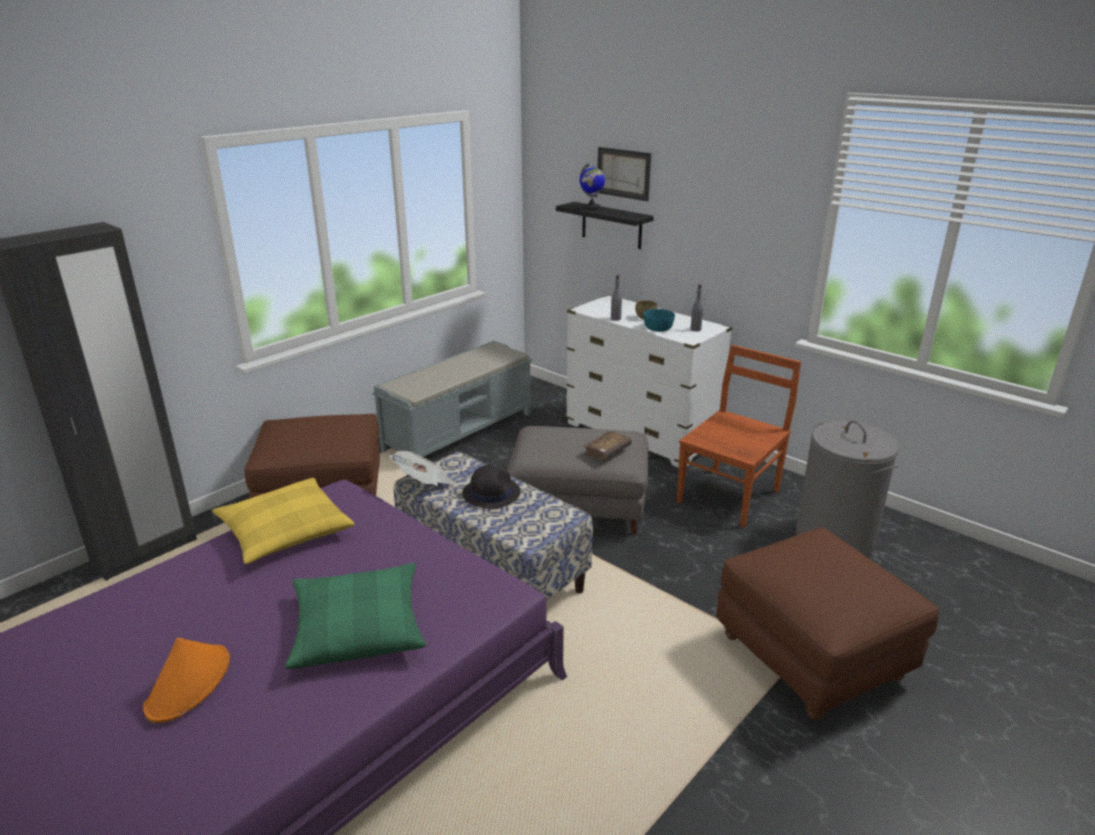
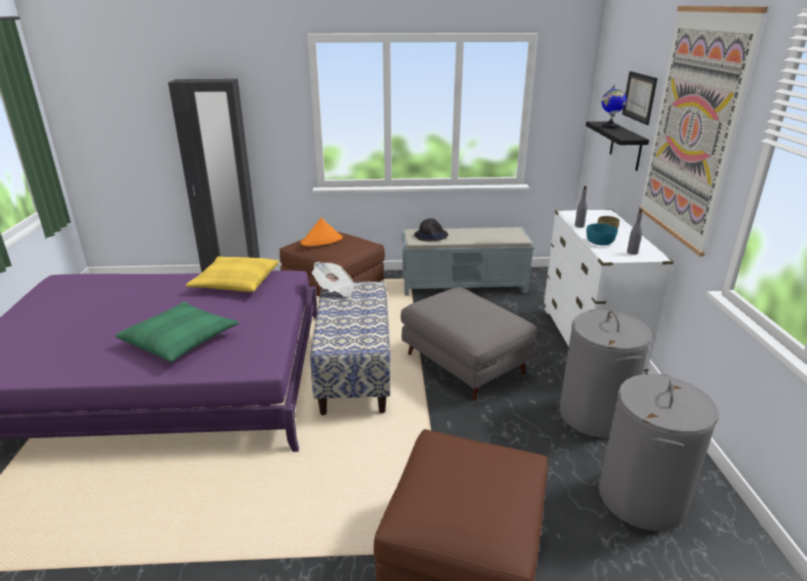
camera: 45 degrees right, 0 degrees up
(189, 683) = (95, 325): orange hat -> orange hat (322, 241)
(491, 493) = (357, 311): black hat -> black hat (431, 235)
(607, 451) = (475, 322): brown book -> none
(723, 199) = (692, 128): none -> picture
(730, 495) = (595, 415): brown chair -> grey laundry basket

